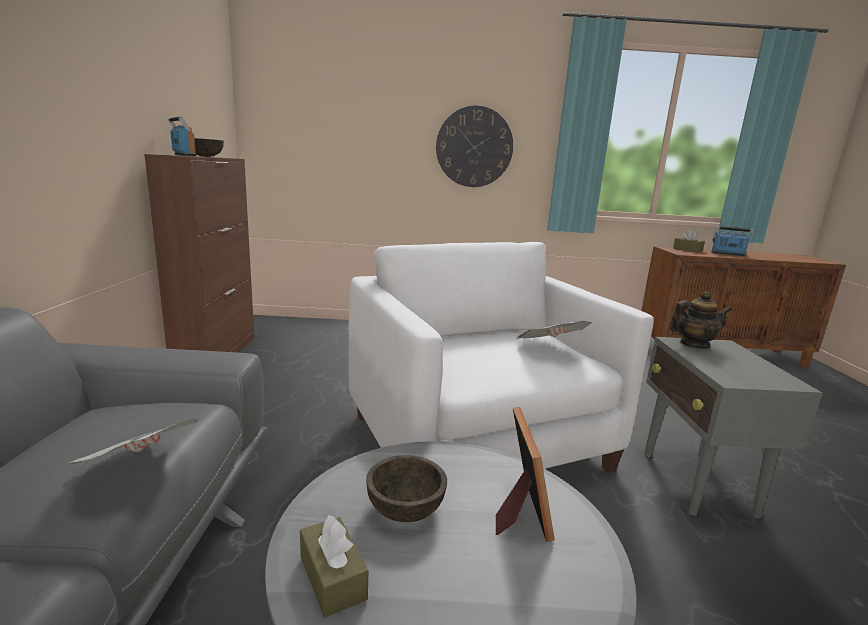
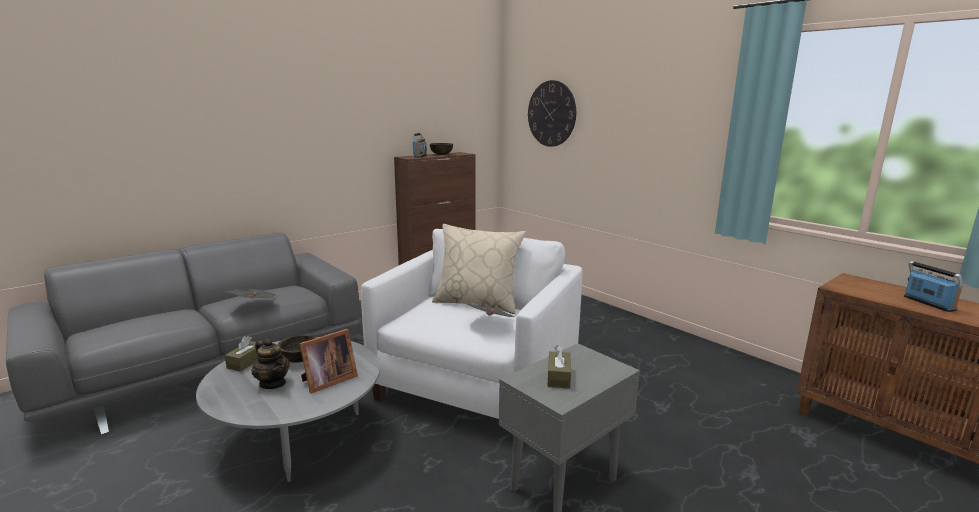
camera: 50 degrees right, 0 degrees up
(474, 147) = (656, 143): wall clock -> wall clock (551, 113)
(478, 334) = (477, 303): none -> beige pillow
(687, 250) = (876, 286): brown tissue box -> brown tissue box (558, 377)
(693, 345) = (585, 358): teapot -> teapot (273, 383)

